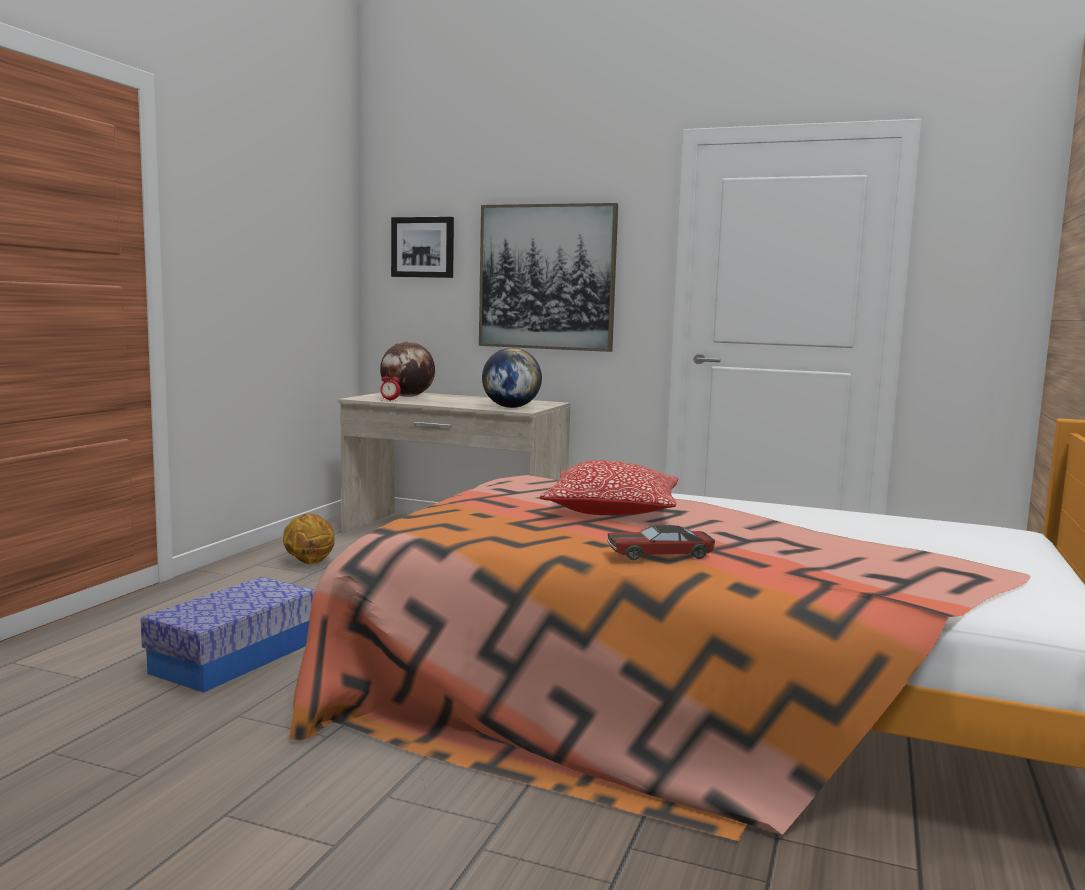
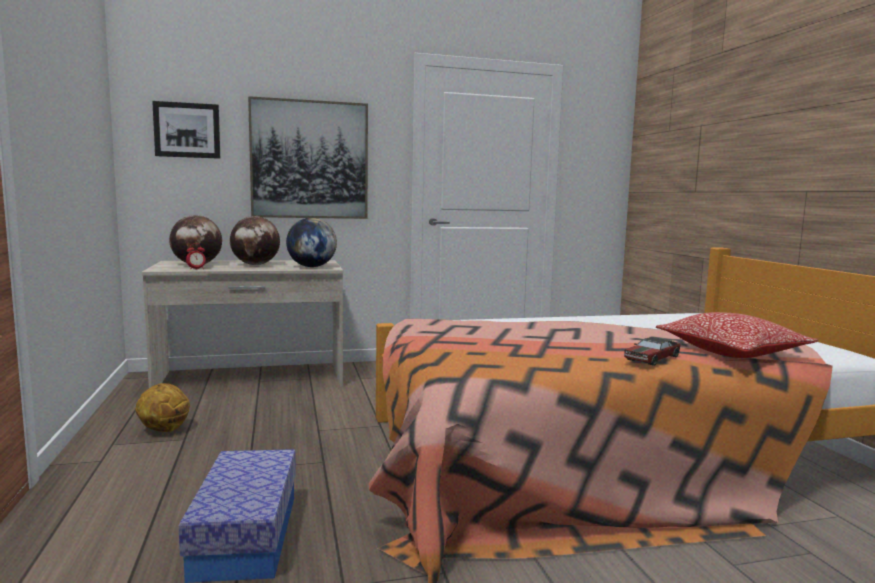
camera: 35 degrees left, 0 degrees up
(462, 401) = (256, 264): none -> globe
(612, 511) = (537, 335): pillow -> pillow (731, 352)

